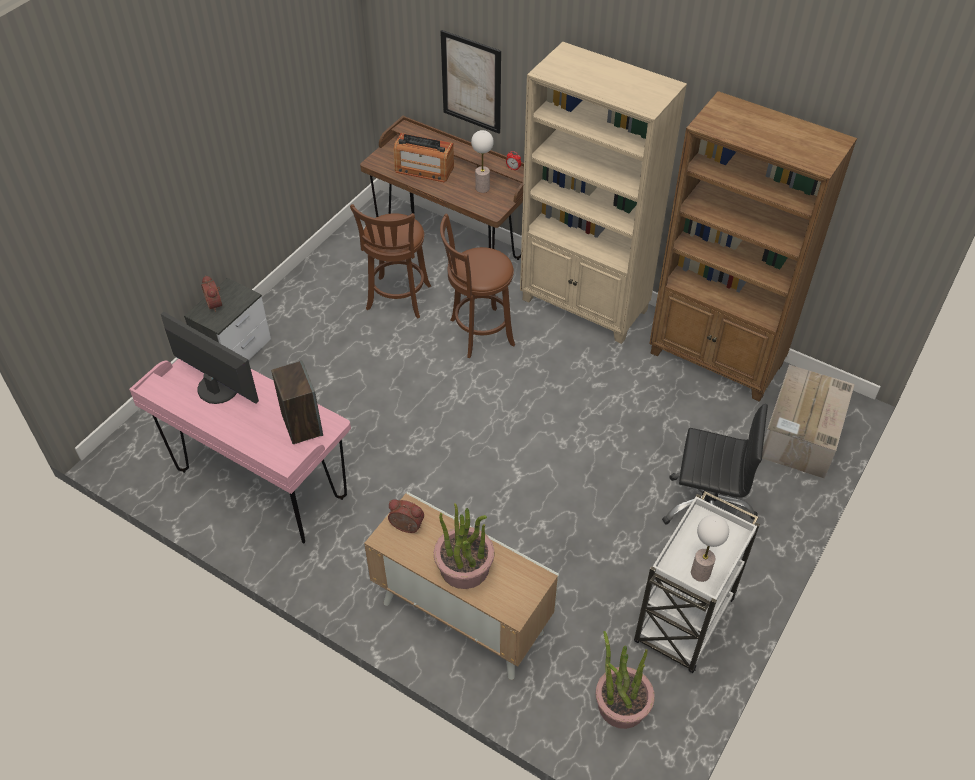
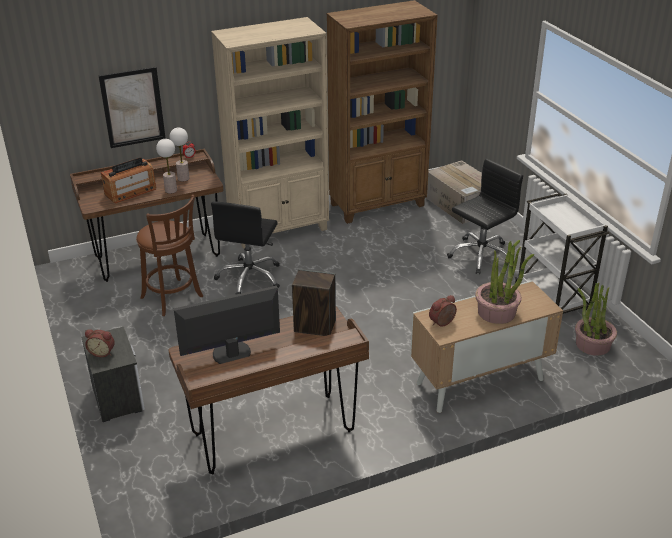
camera: 55 degrees left, 15 degrees down
(261, 485) = (273, 434): pink desk -> brown desk
(478, 333) = (250, 278): brown stool -> black office chair
(700, 573) = (580, 226): table lamp -> table lamp (171, 190)

